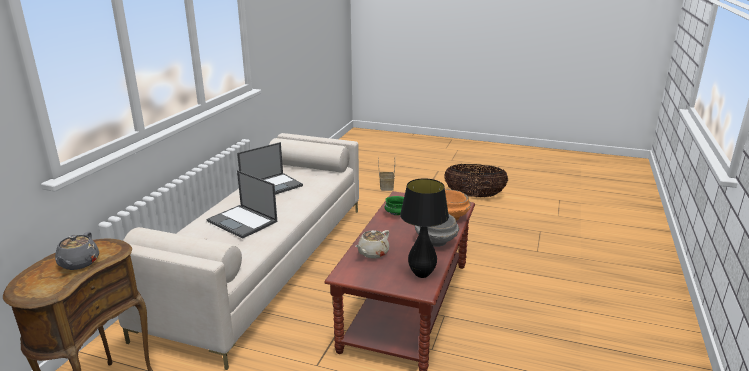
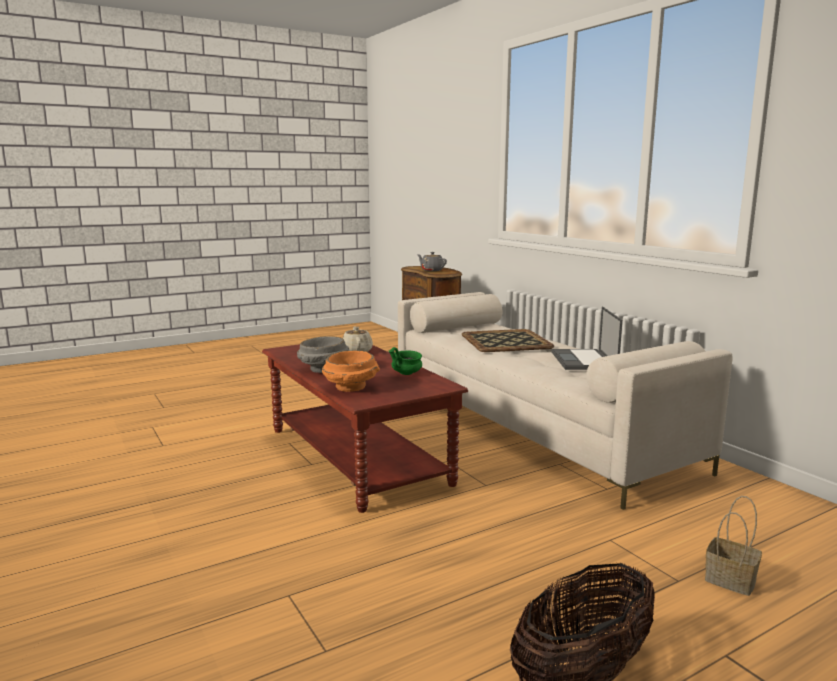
camera: 130 degrees right, 10 degrees down
(243, 221) = (505, 341): laptop -> tray
(422, 274) = (295, 354): black table lamp -> none

